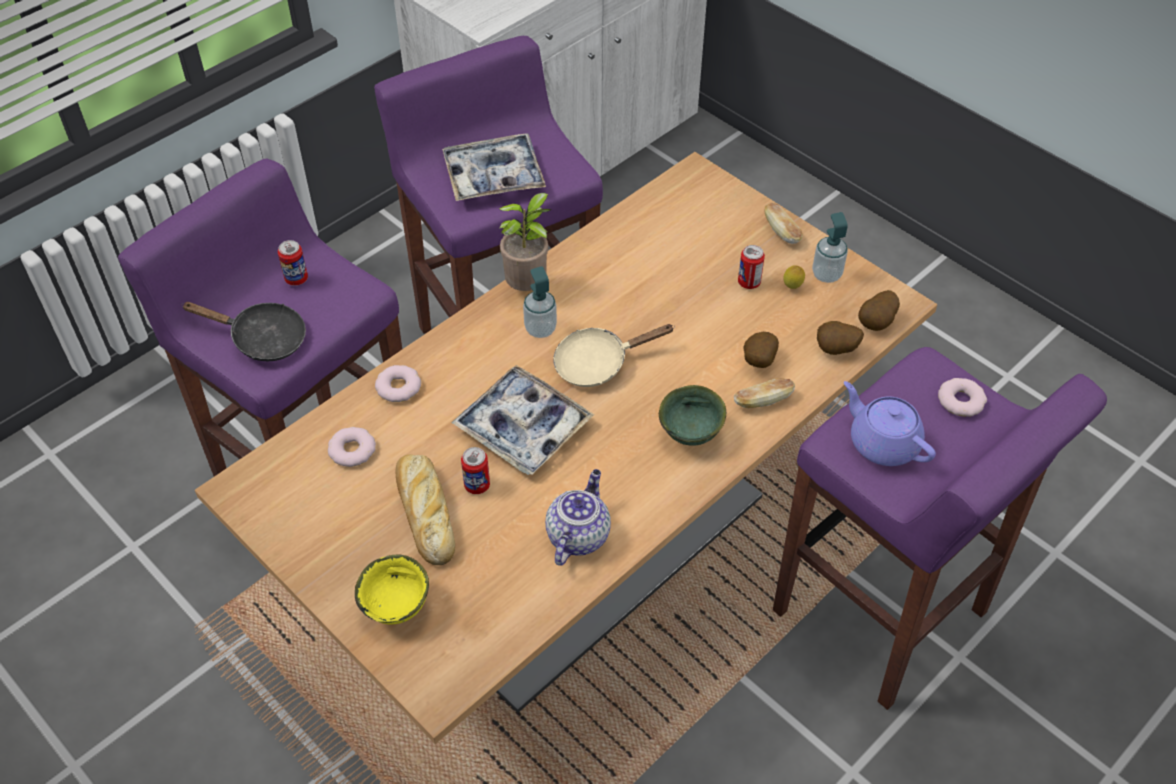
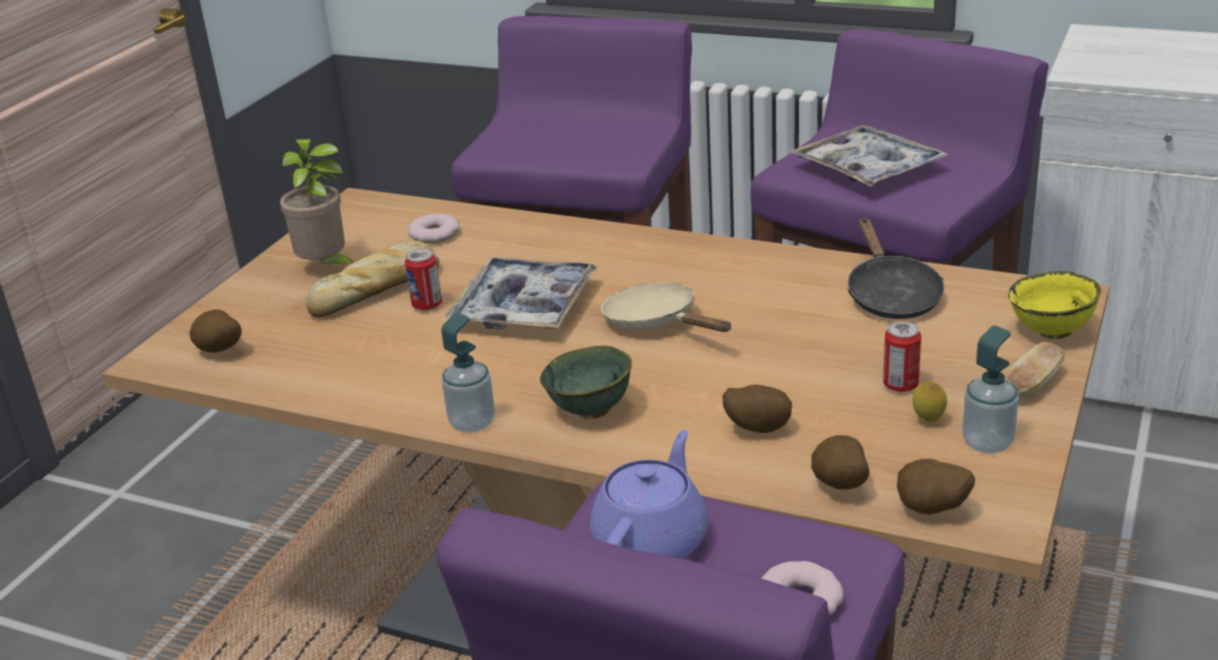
camera: 70 degrees right, 20 degrees down
(262, 339) = (523, 141): black frying pan -> black frying pan (890, 295)
(296, 279) = (612, 130): can -> none
(398, 387) = (532, 230): donut -> none
(398, 607) = (251, 311): yellow bowl -> yellow bowl (1051, 333)
(457, 642) = (219, 352): none -> potato
(528, 287) = (738, 252): potted plant -> potted plant (326, 268)
(540, 329) = (680, 276): soap dispenser -> soap dispenser (472, 423)
(578, 535) = (389, 379): teapot -> none
(762, 401) = (688, 449): bread -> none

